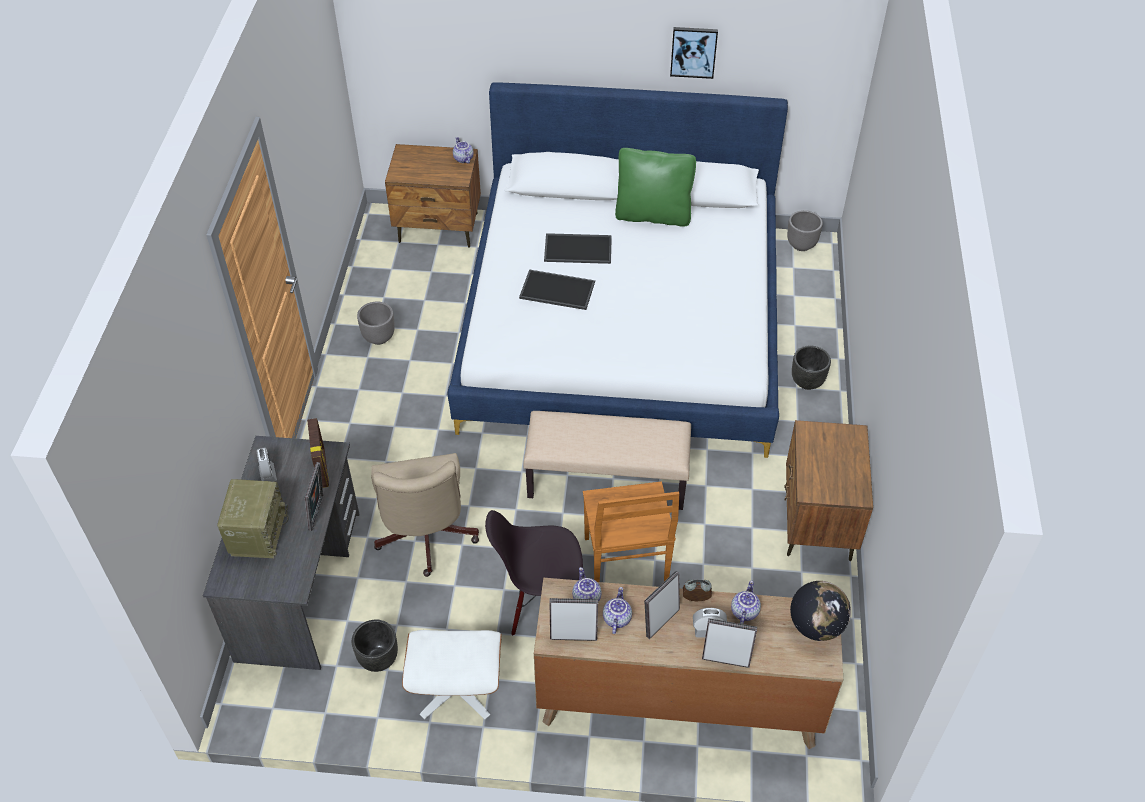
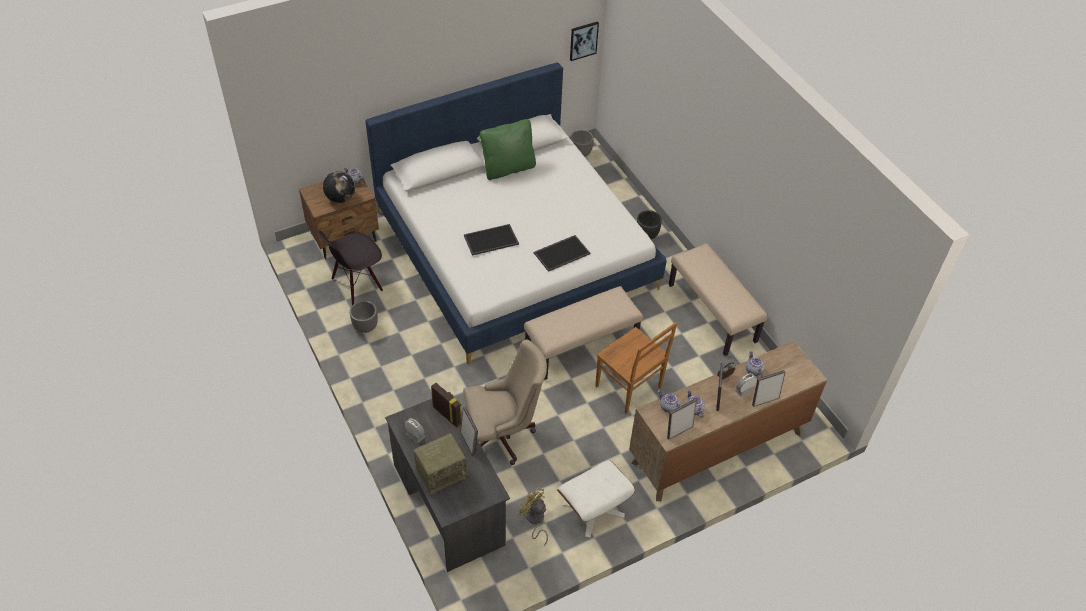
camera: 35 degrees left, 0 degrees up
(257, 533) = (442, 473): radio -> radio turned 90 degrees clockwise
(378, 660) = (534, 520): black planter -> yellow fan
(425, 539) = (503, 435): beige office chair -> beige office chair turned 60 degrees counterclockwise
(539, 602) = (600, 436): black chair -> black chair (357, 285)
(578, 248) = (481, 208): tray -> tray (562, 252)
(693, 51) = (496, 51): picture -> picture (583, 40)
(816, 625) = (793, 359): globe -> globe (341, 198)
(817, 522) = (713, 313): brown nightstand -> beige bench

